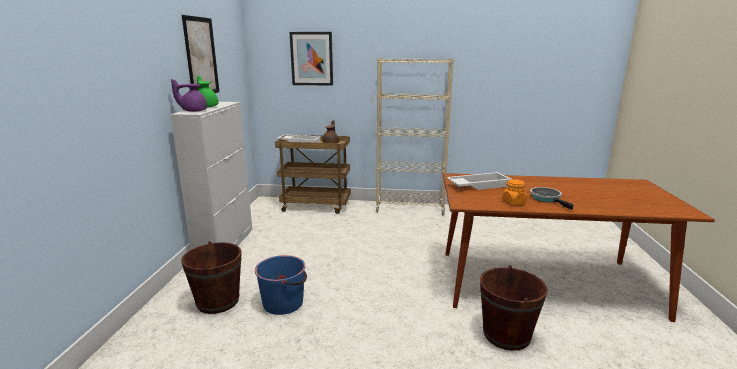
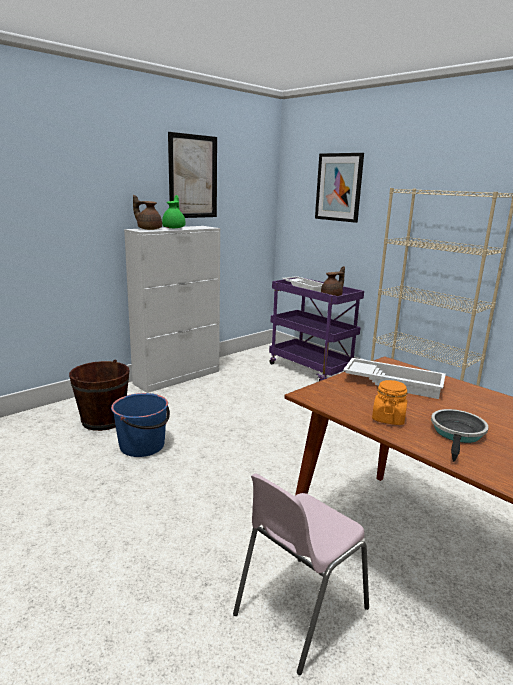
camera: 40 degrees right, 0 degrees up
(193, 111) = (148, 229): purple teapot -> brown teapot
(317, 206) = (311, 369): brown cart -> purple cart
(506, 335) = (298, 611): brown bucket -> pink chair

